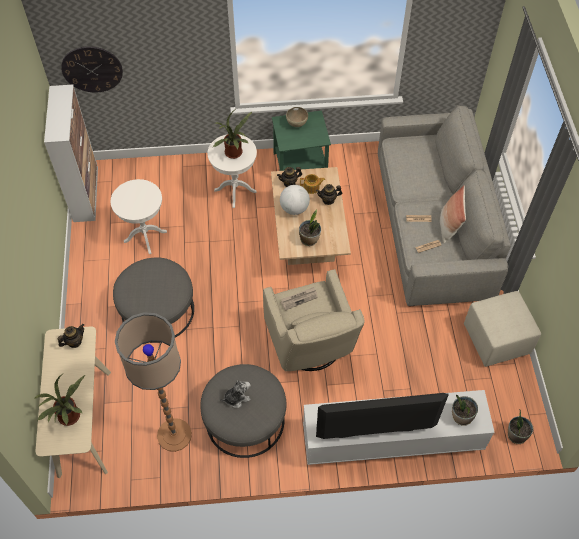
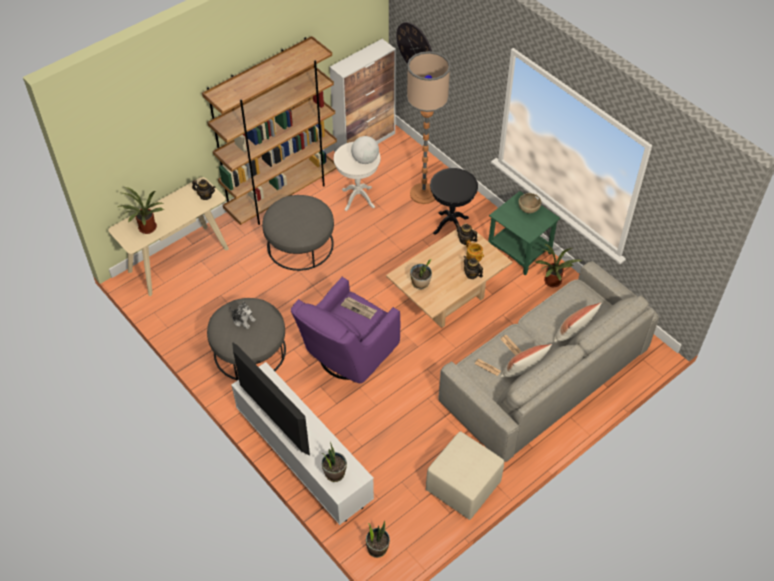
camera: 55 degrees right, 5 degrees down
(86, 291) = (282, 195): none -> brown bookcase
(174, 435) = (206, 316): floor lamp -> floor lamp (423, 193)
(234, 154) = (453, 187): potted plant -> potted plant (552, 283)
(235, 191) = (451, 225): white side table -> black side table
(294, 208) = (442, 257): globe -> globe (365, 160)
(311, 346) = (347, 356): beige armchair -> purple armchair
(436, 174) = (573, 334): none -> pillow

